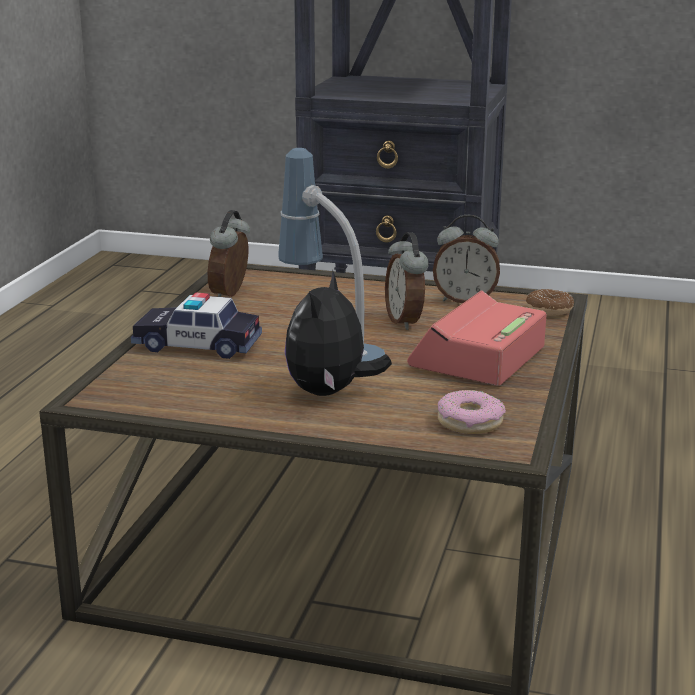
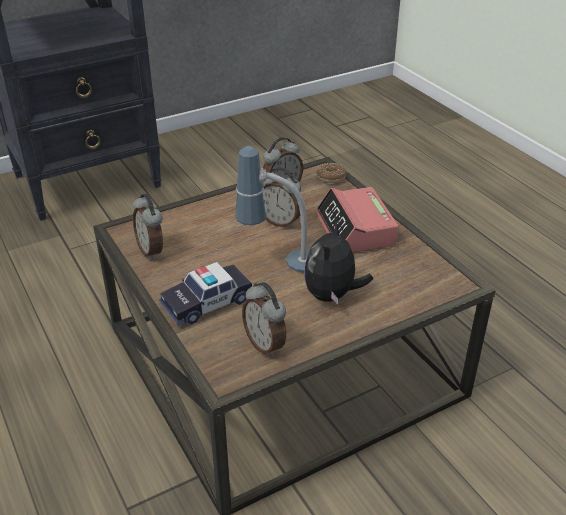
camera: 45 degrees left, 15 degrees up
(183, 394) = (265, 344): none -> alarm clock
(330, 392) = (332, 295): plush toy -> plush toy turned 45 degrees clockwise
(470, 422) = (419, 276): donut -> none

